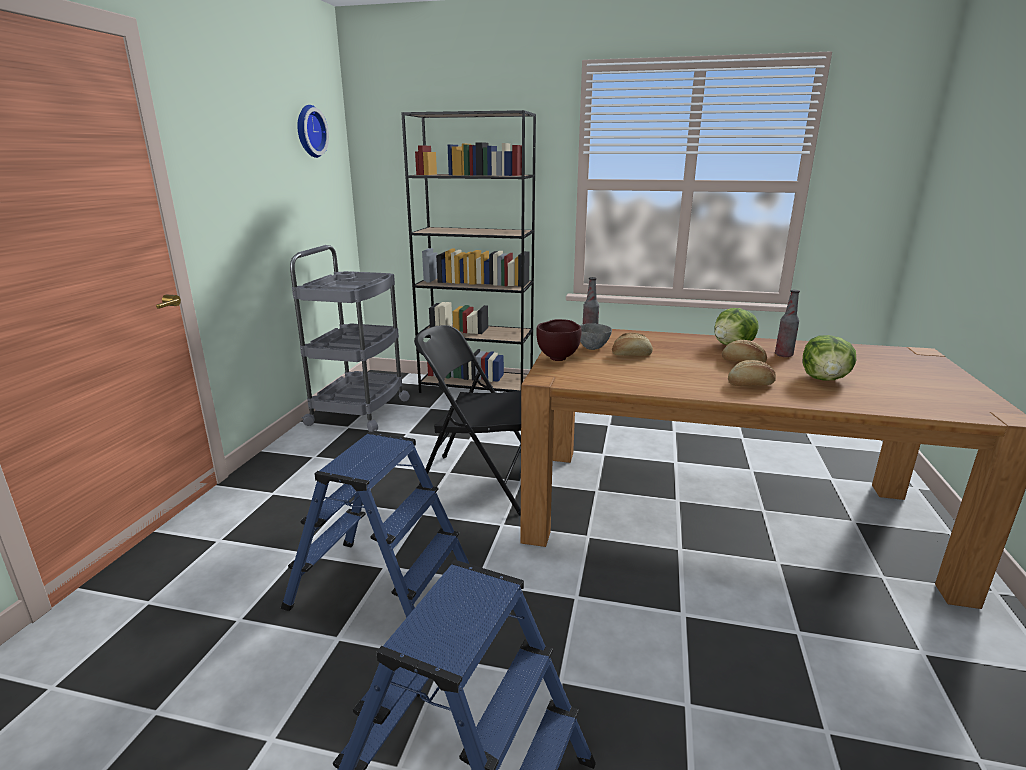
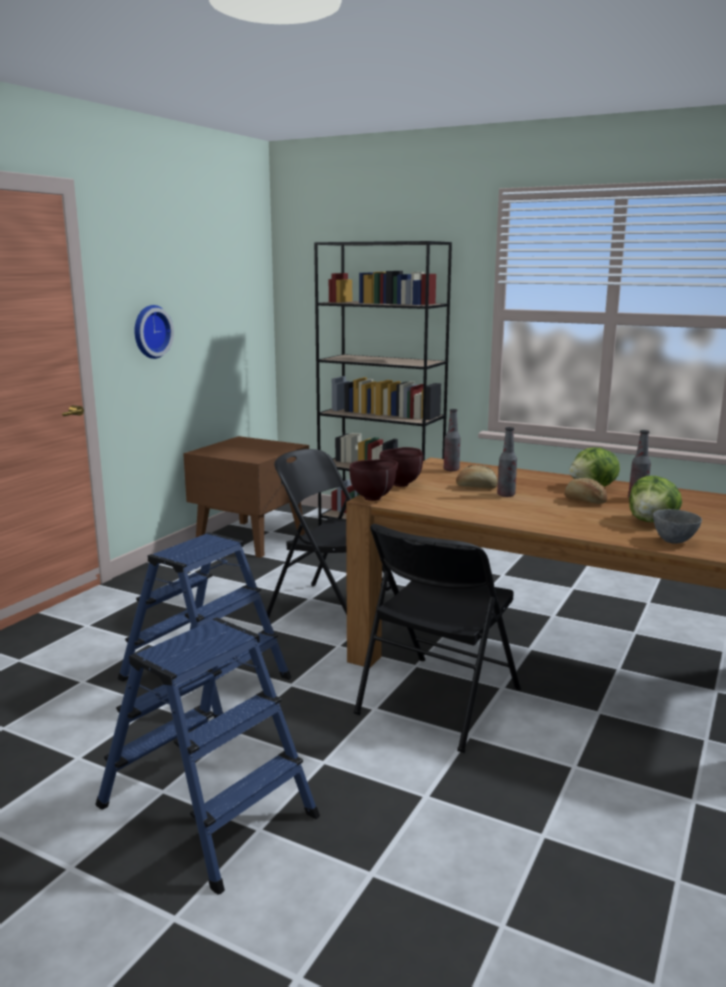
camera: 15 degrees right, 5 degrees down
(309, 131) = (228, 260): wall clock -> wall clock (150, 331)
(360, 412) = (252, 538): grey cart -> brown nightstand
(547, 377) = (374, 498): none -> brown bowl
(593, 348) = (444, 478): grey bowl -> grey bowl (674, 541)
(632, 576) = (438, 701): none -> black chair
(667, 361) = (506, 495): none -> bottle
(751, 385) = (567, 519): bread -> none

